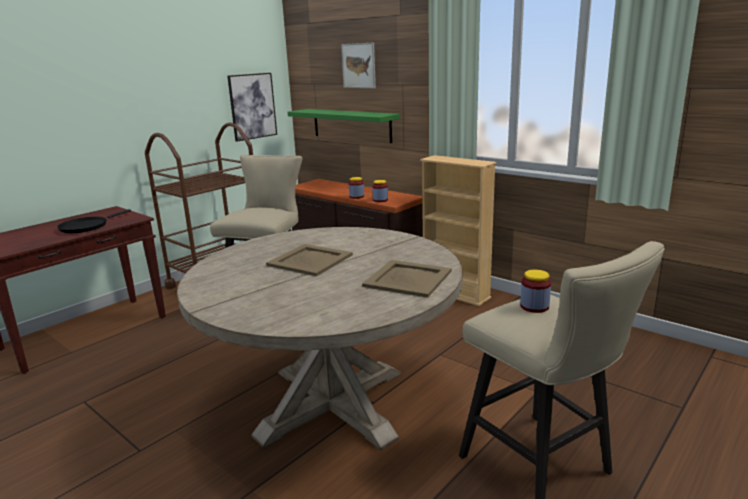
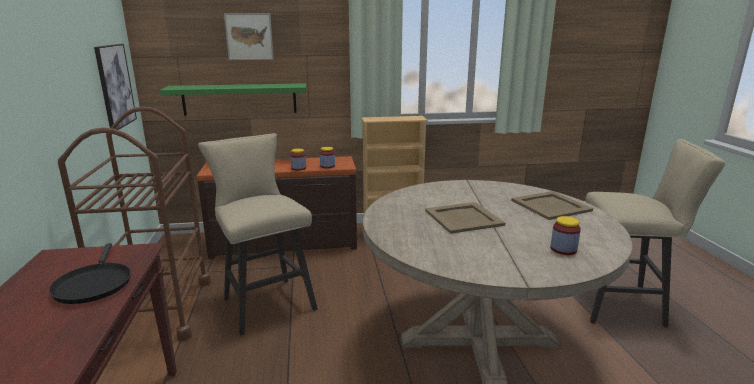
camera: 50 degrees left, 0 degrees up
(534, 306) = (623, 198): jar -> jar (563, 249)

